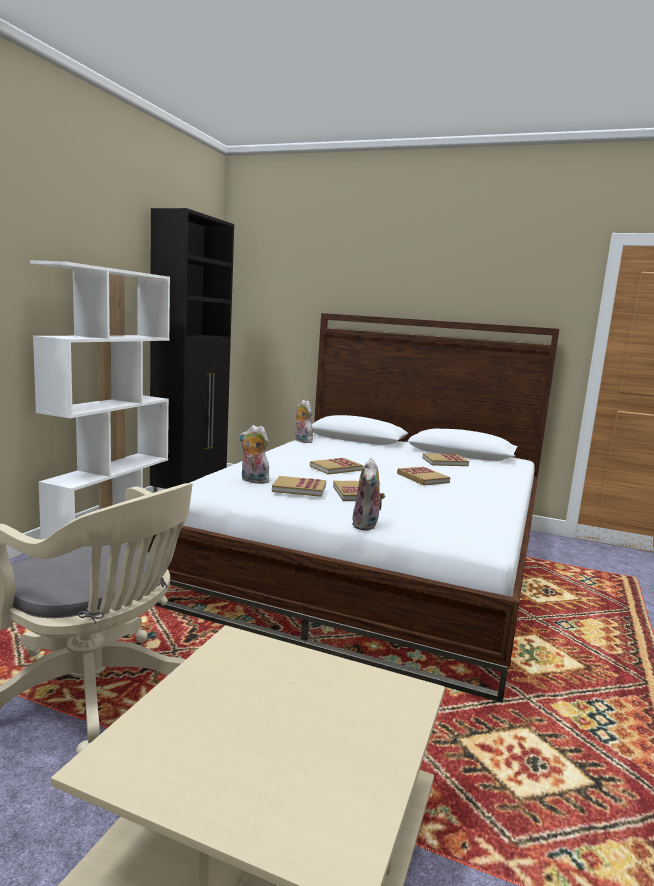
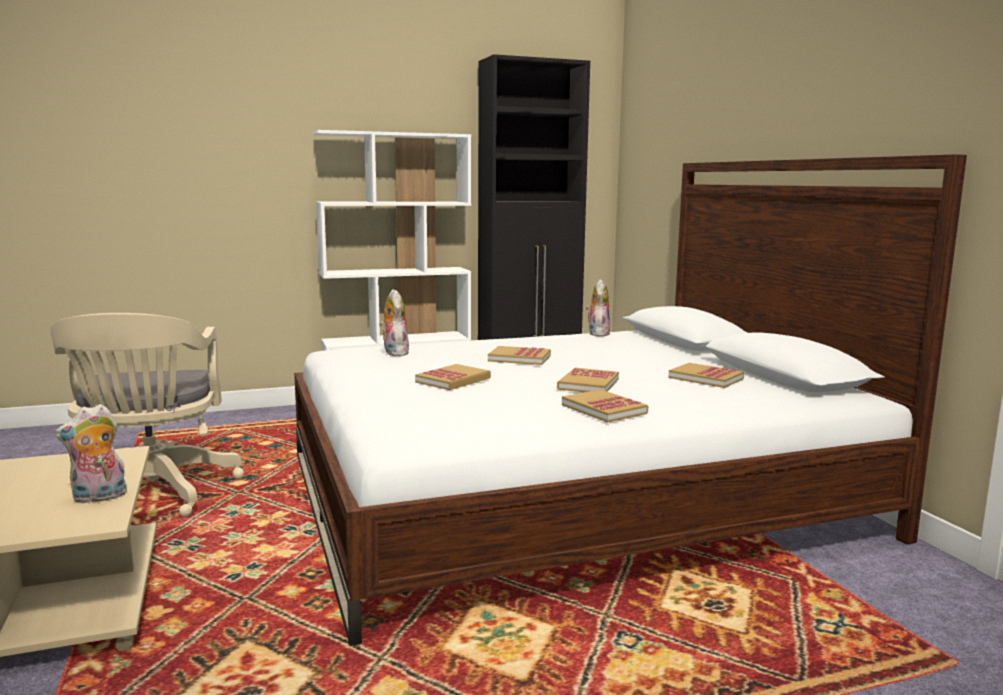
camera: 50 degrees right, 0 degrees up
(299, 488) = (406, 364): book -> book (604, 409)
(367, 525) = (359, 402): plush toy -> plush toy (98, 498)

